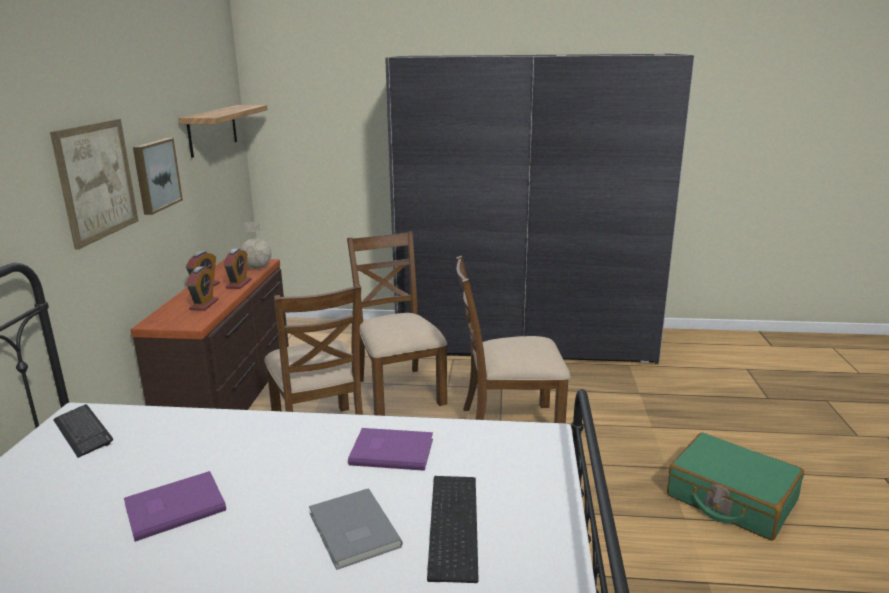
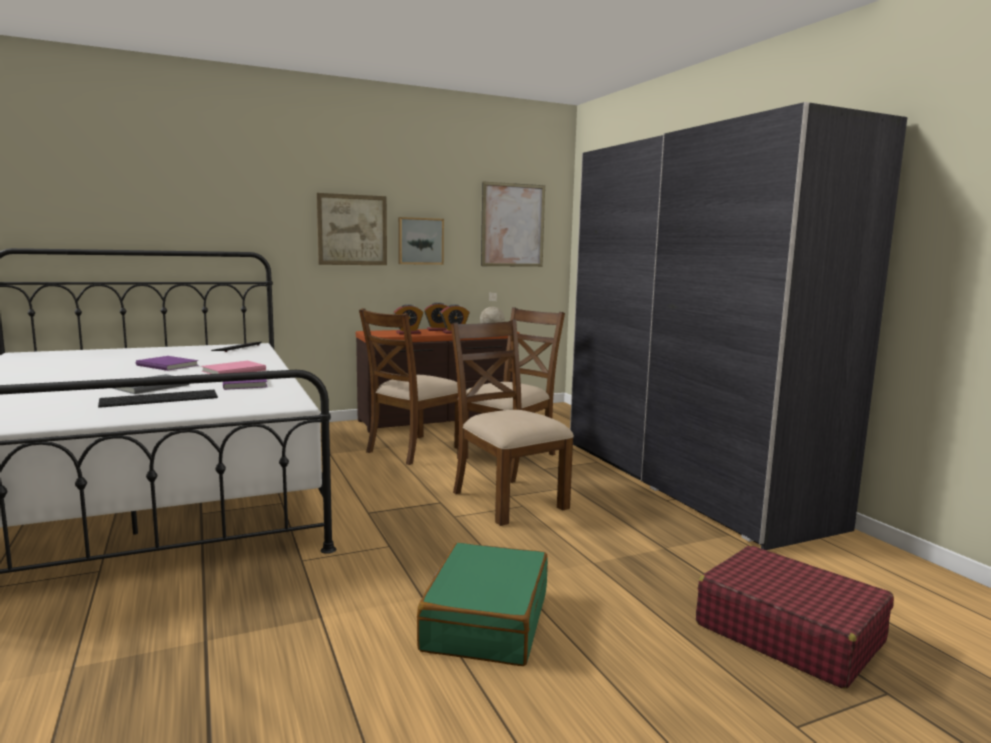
camera: 60 degrees right, 10 degrees down
(212, 130) = (513, 225): shelf -> picture
(290, 453) = (232, 370): none -> pink book
(764, 400) = (788, 633): none -> red suitcase

